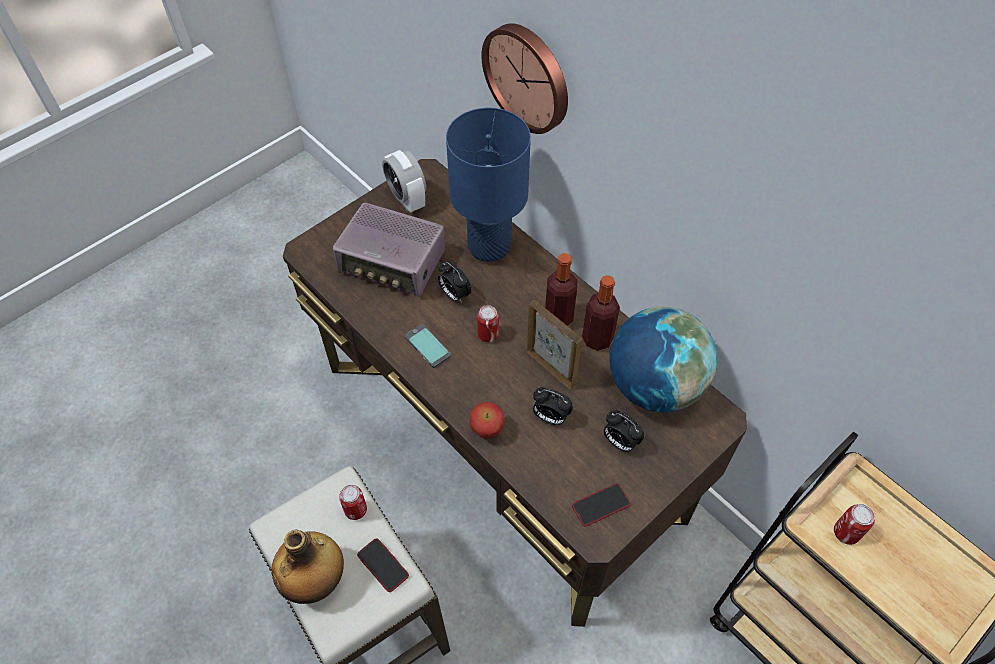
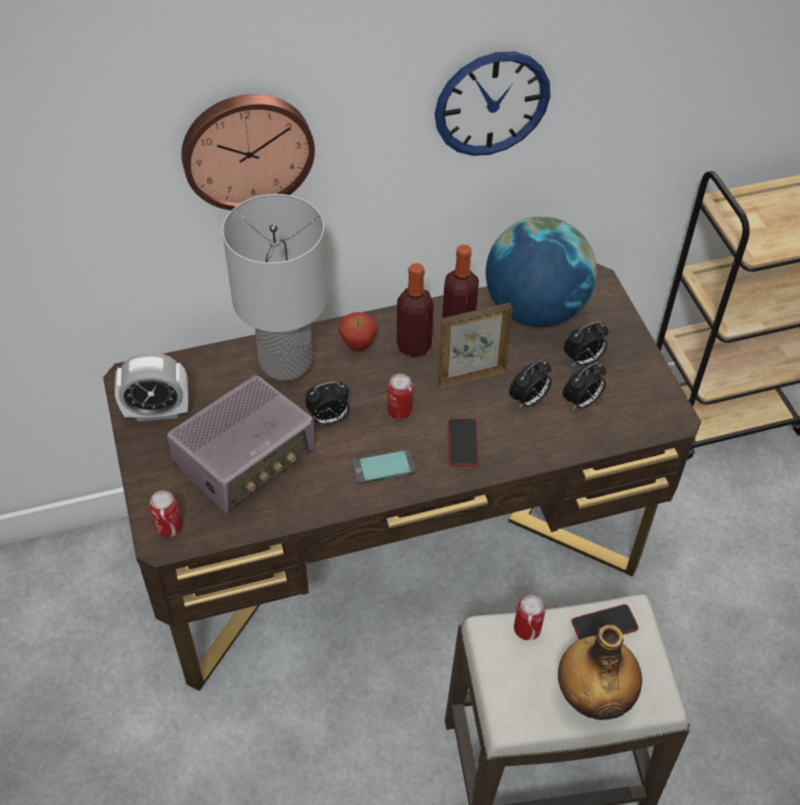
camera: 65 degrees left, 5 degrees down
(487, 431) = (518, 457): apple -> apple (358, 346)
(490, 249) = (286, 365): blue table lamp -> grey table lamp
(571, 457) = (581, 402): none -> alarm clock
(600, 505) = (642, 402): phone -> phone (462, 443)
(698, 195) = (492, 103): none -> wall clock
(846, 532) = (768, 235): can -> can (169, 527)

